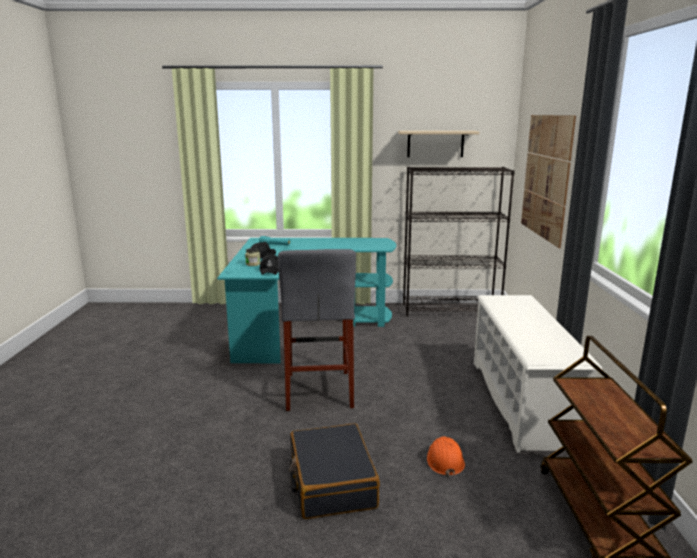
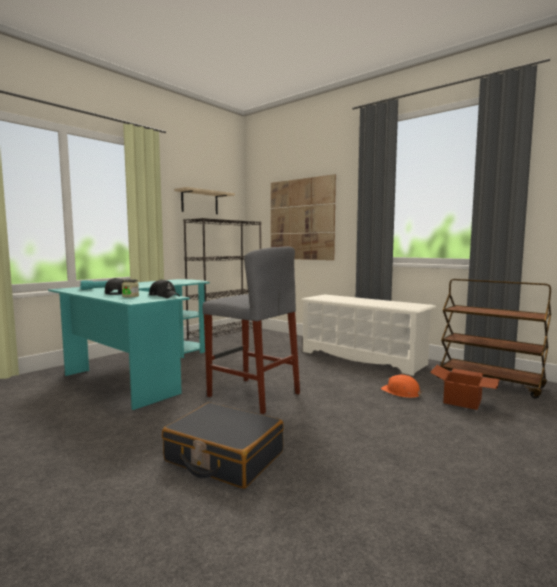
camera: 50 degrees left, 10 degrees down
(331, 482) = (388, 429): black suitcase -> black suitcase (224, 457)
(481, 511) = (463, 401): none -> cardboard box

